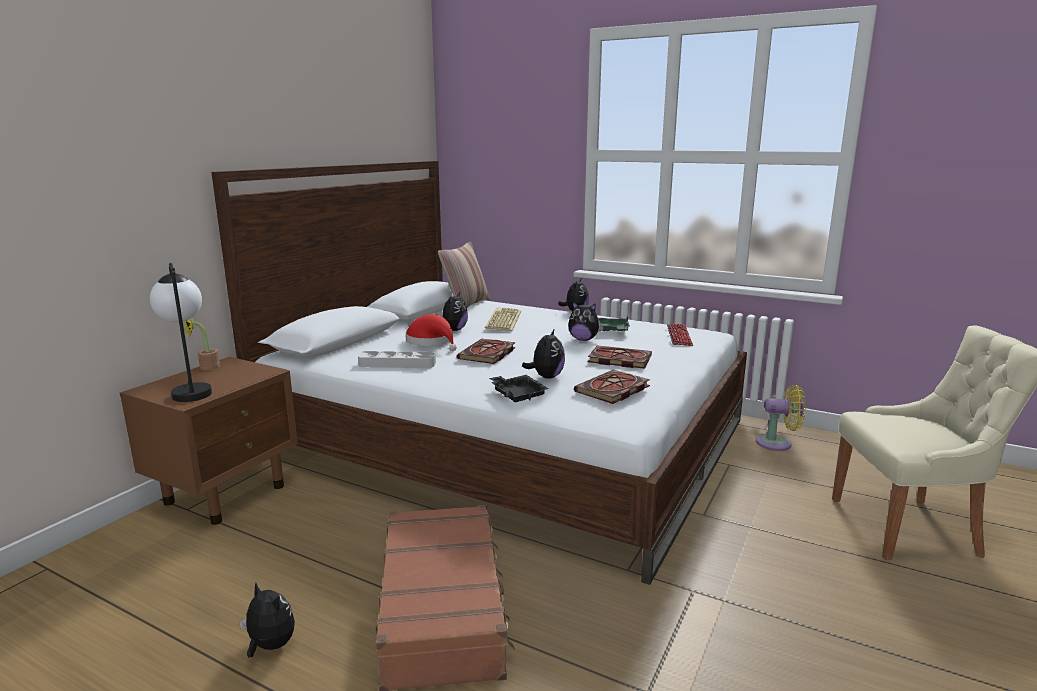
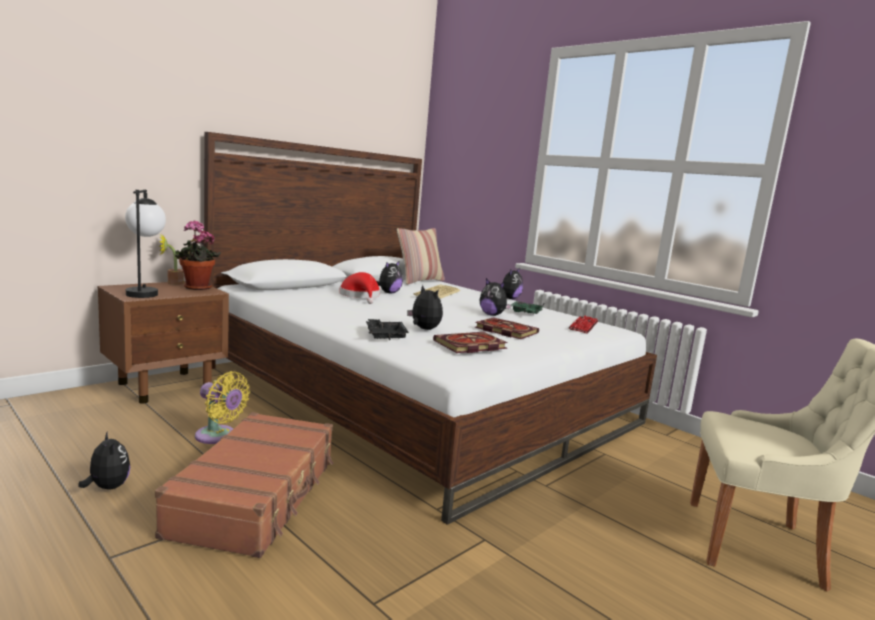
camera: 15 degrees right, 5 degrees down
(243, 370) = (196, 288): none -> potted plant
(397, 364) = (315, 304): grey tray -> none
(487, 354) = (394, 309): book -> none
(546, 377) = (424, 329): plush toy -> plush toy turned 75 degrees counterclockwise
(777, 443) = (669, 448): yellow fan -> yellow fan (218, 436)

